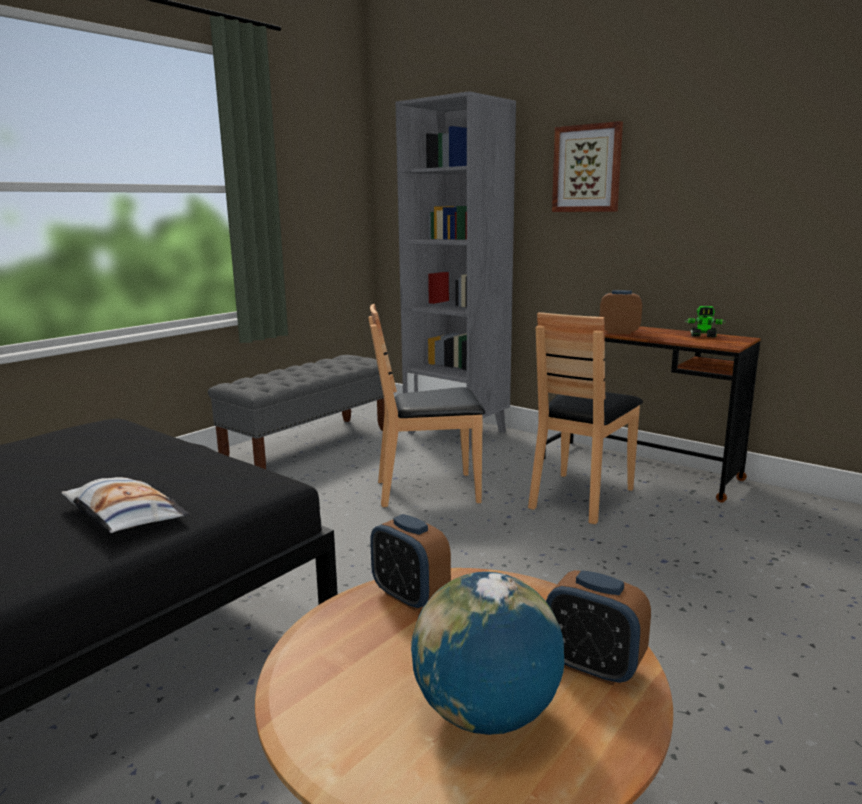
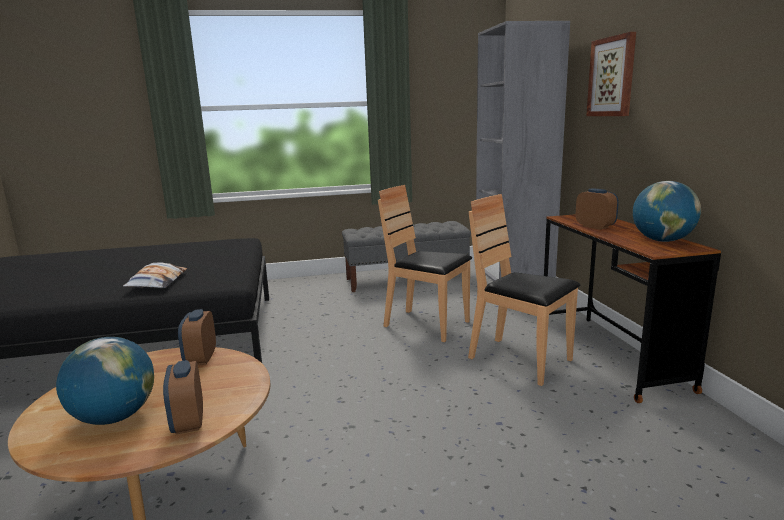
camera: 40 degrees right, 0 degrees up
(580, 497) = (520, 360): brown chair -> brown chair turned 60 degrees clockwise
(703, 336) = (662, 240): toy robot -> globe

